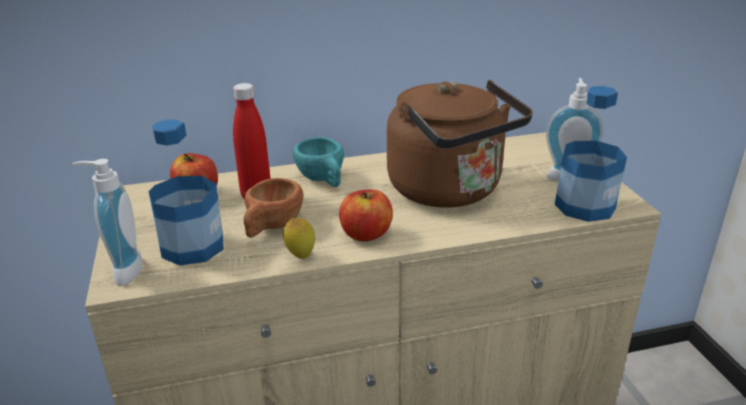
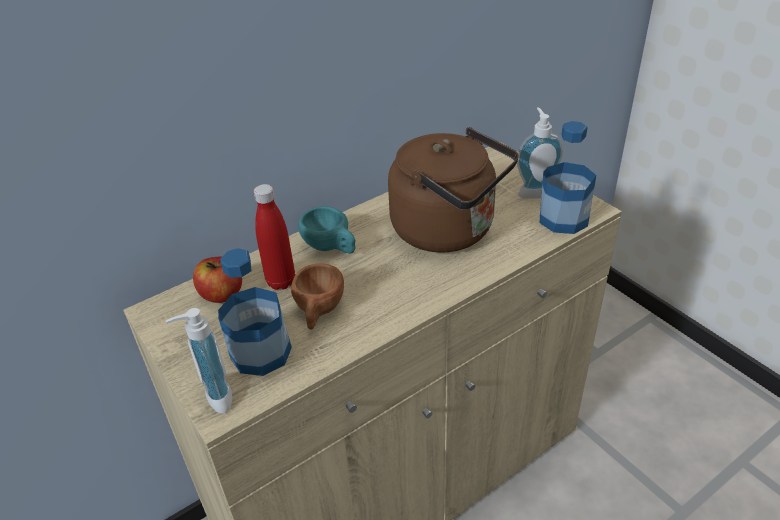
camera: 20 degrees left, 10 degrees up
(300, 255) = (365, 333): lemon -> none
(366, 234) = (406, 295): apple -> none

